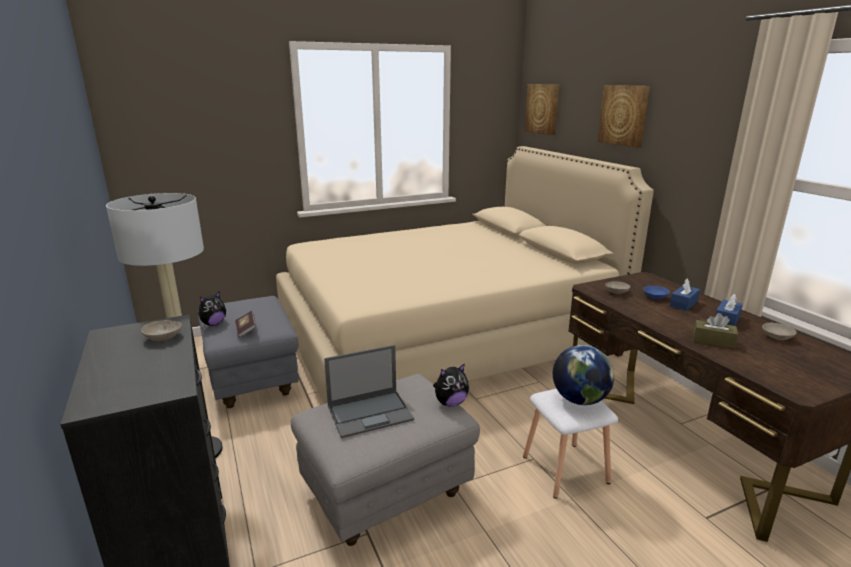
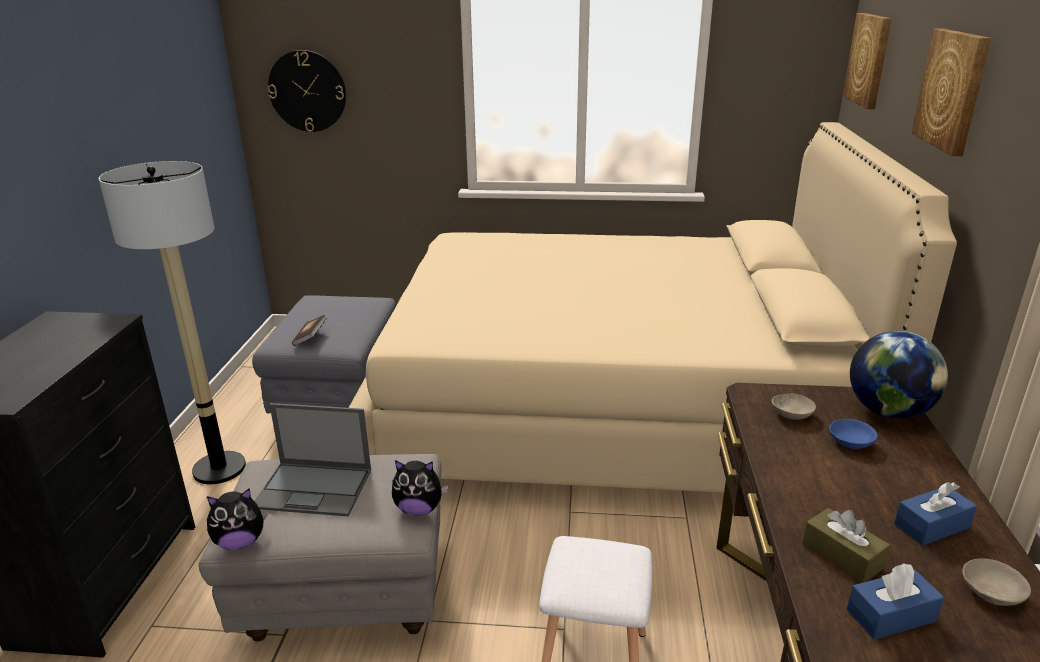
camera: 30 degrees right, 5 degrees up
(162, 338) = (81, 337): beige bowl -> none
(171, 146) = (307, 91): none -> wall clock
(213, 324) = (289, 321): plush toy -> plush toy (240, 542)
(579, 400) = (608, 570): globe -> globe (888, 411)
(683, 303) = (888, 470): blue tissue box -> blue tissue box (891, 615)

